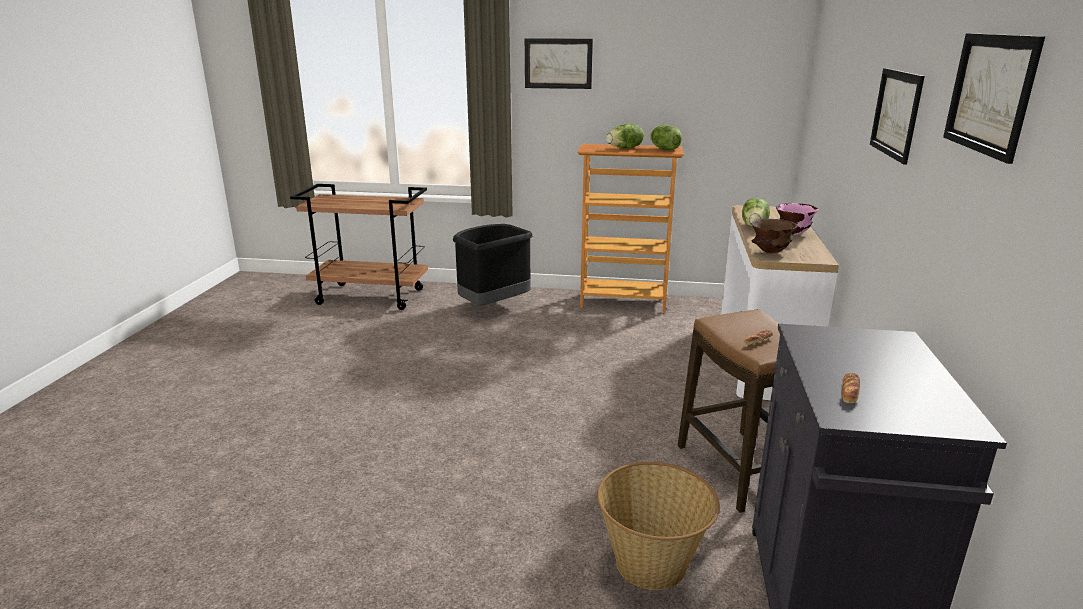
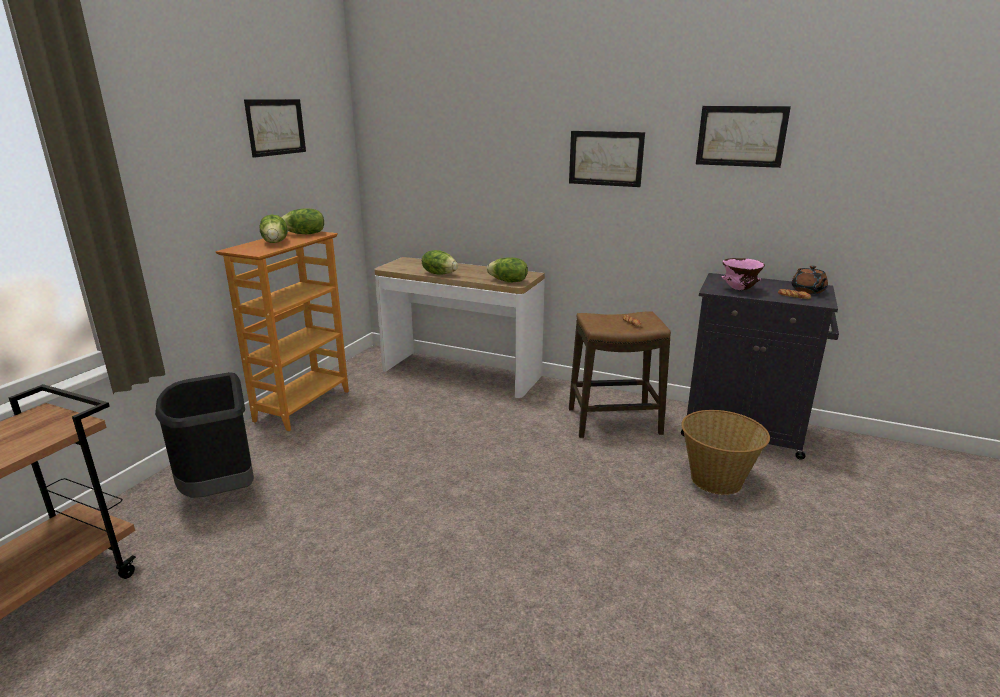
camera: 75 degrees left, 0 degrees up
(558, 63) = (162, 156): picture -> picture (276, 127)
(770, 252) = (508, 281): brown bowl -> lettuce
(792, 234) = (470, 269): pink bowl -> pink bowl (739, 290)
(911, 409) = (808, 291): none -> brown teapot

